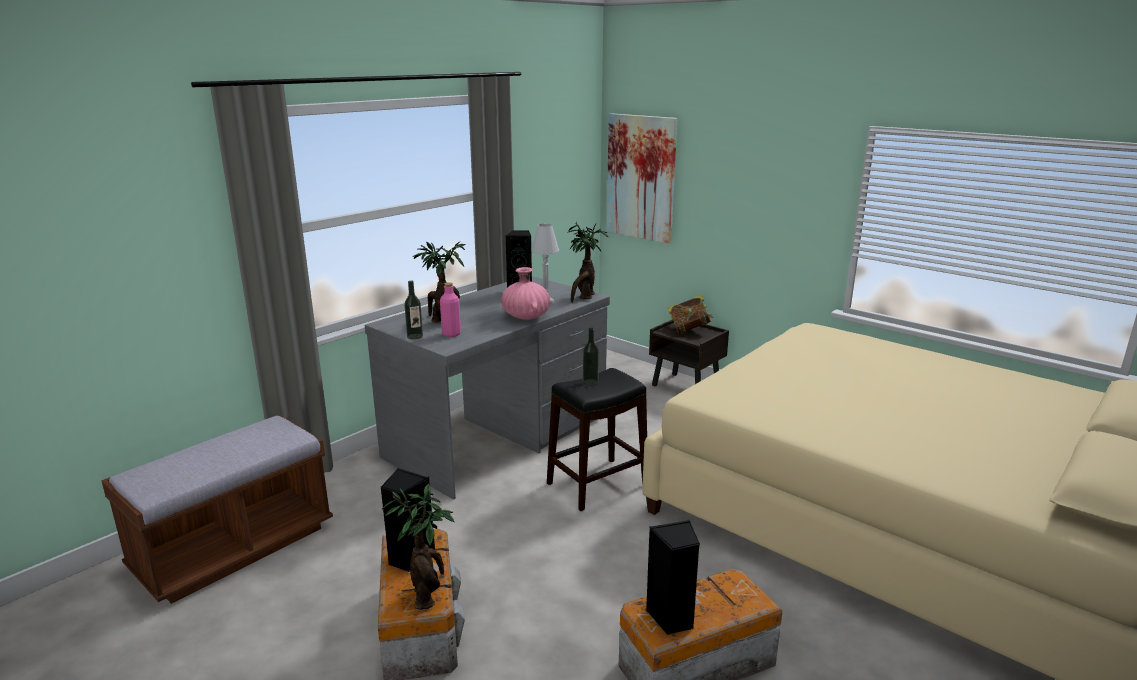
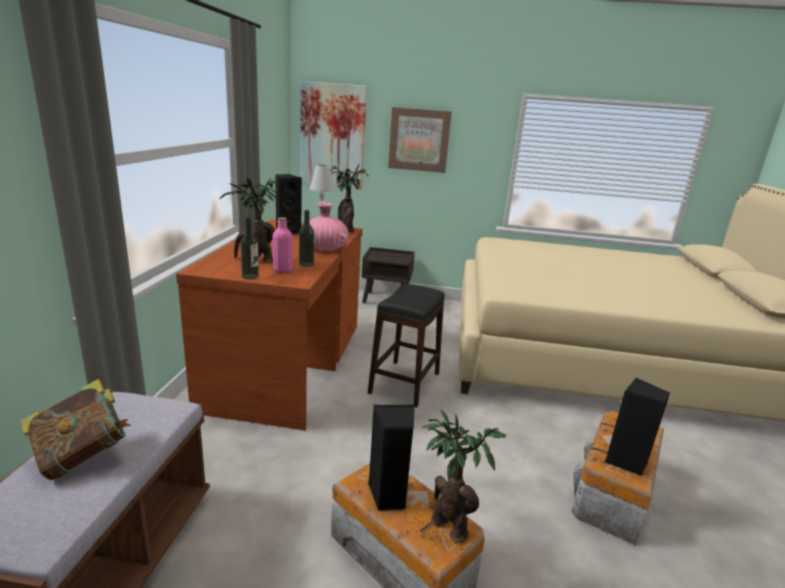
camera: 35 degrees left, 0 degrees up
(499, 437) = (288, 366): grey desk -> brown desk
(590, 382) = (406, 296): bottle -> bottle (306, 264)
(689, 329) = (387, 254): book -> book (82, 455)
(735, 185) = (419, 140): none -> picture

